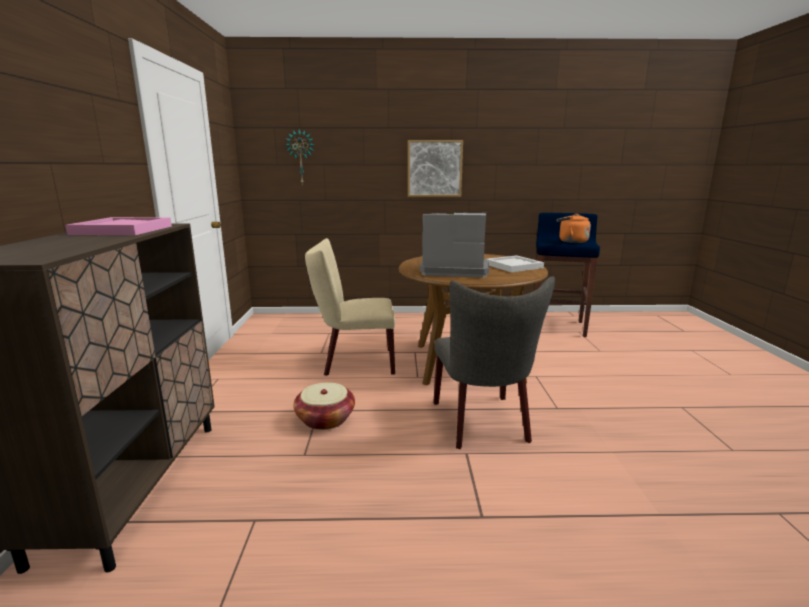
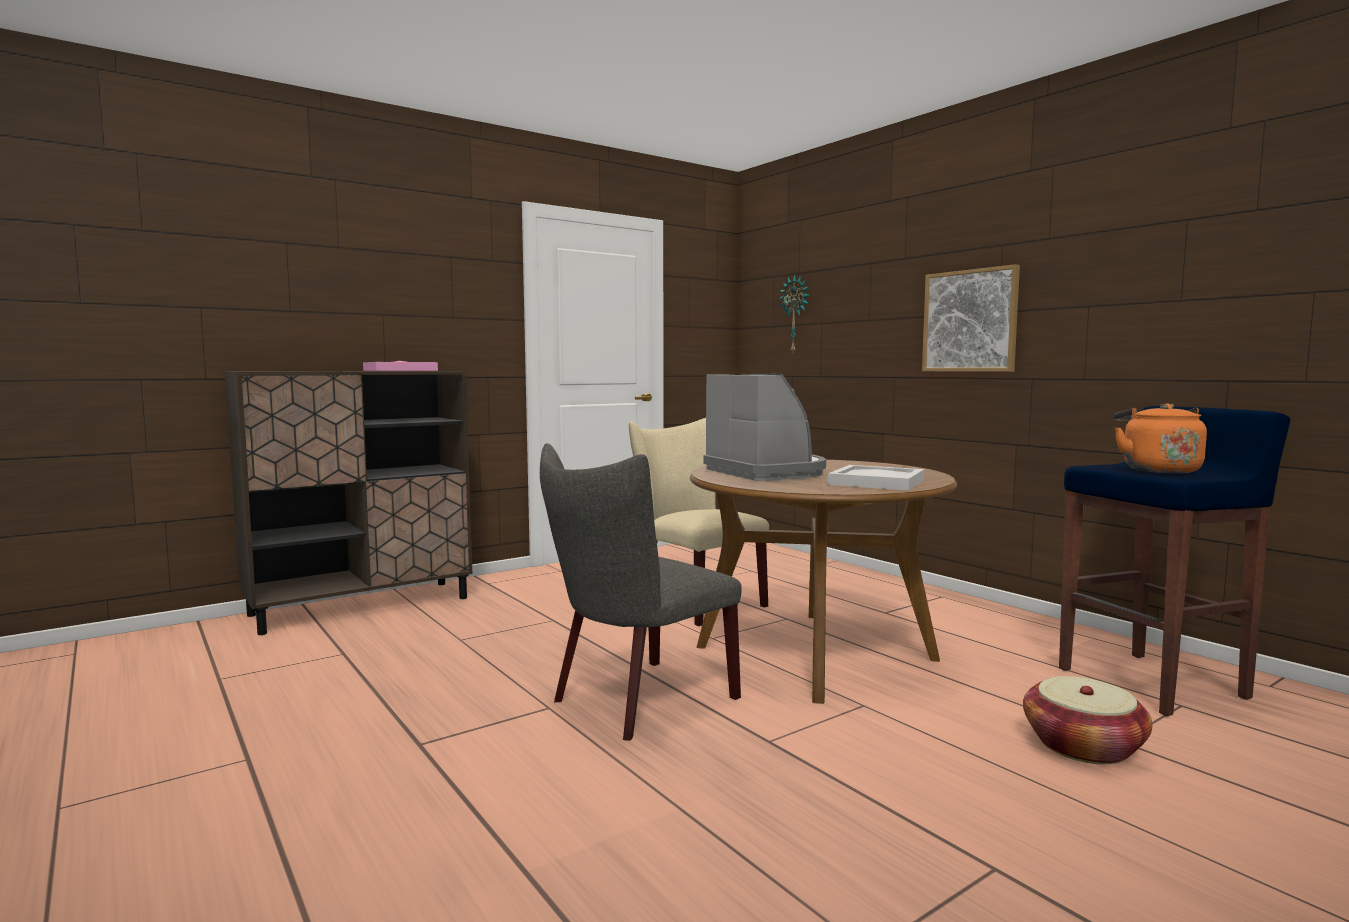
camera: 55 degrees right, 10 degrees down
(325, 419) = (538, 627): basket -> basket (1083, 746)

